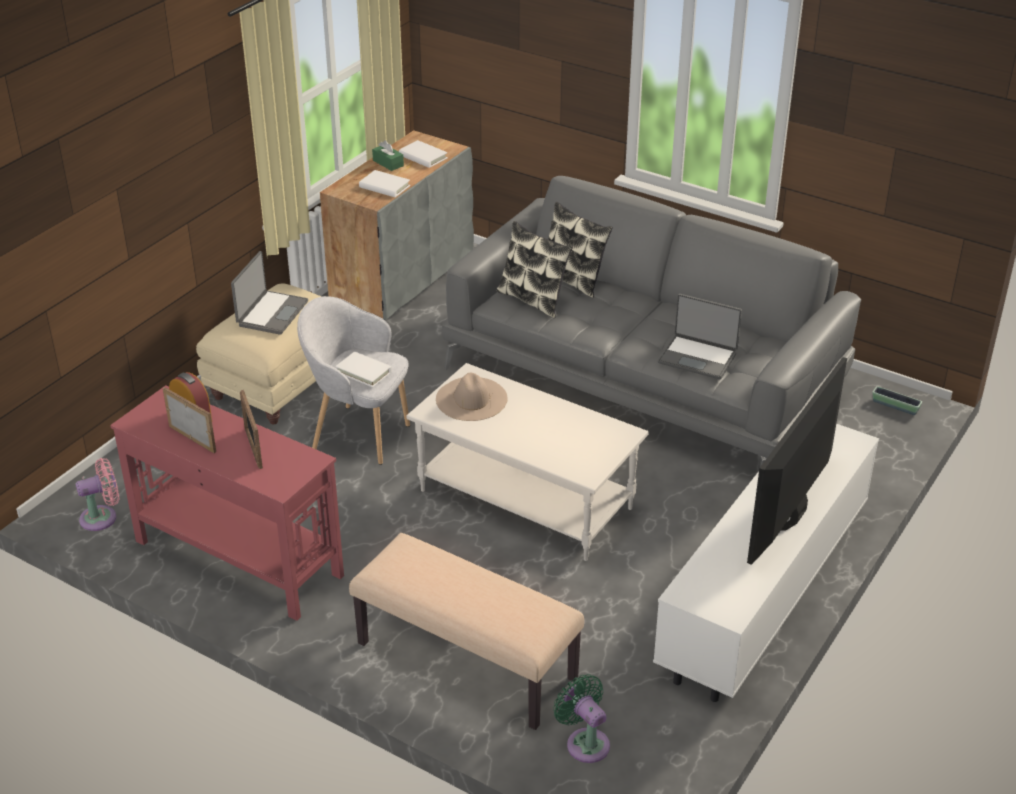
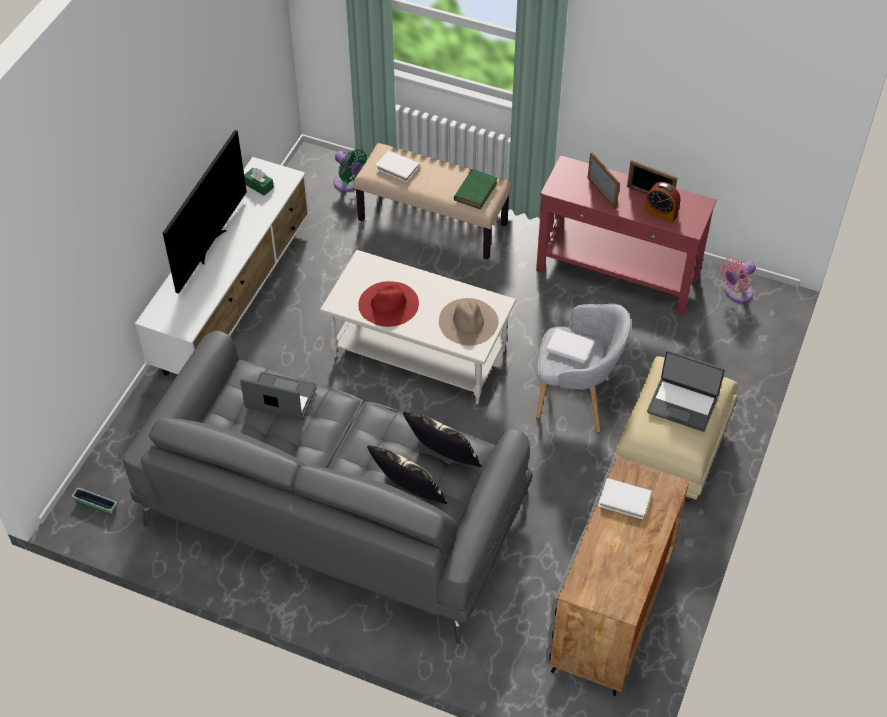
camera: 170 degrees right, 15 degrees up
(271, 313) = (682, 404): laptop -> laptop turned 75 degrees counterclockwise
(388, 163) = (638, 546): green tissue box -> green tissue box (258, 186)
(407, 560) = (476, 190): none -> green book
(423, 157) = (603, 566): white book -> white book (397, 168)
(563, 425) = (388, 304): none -> red hat

